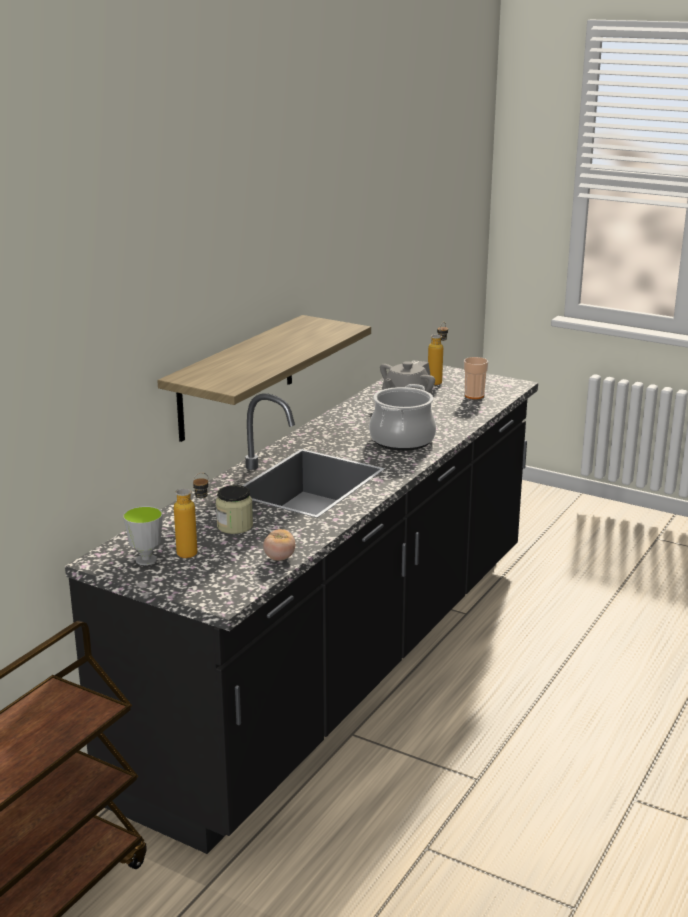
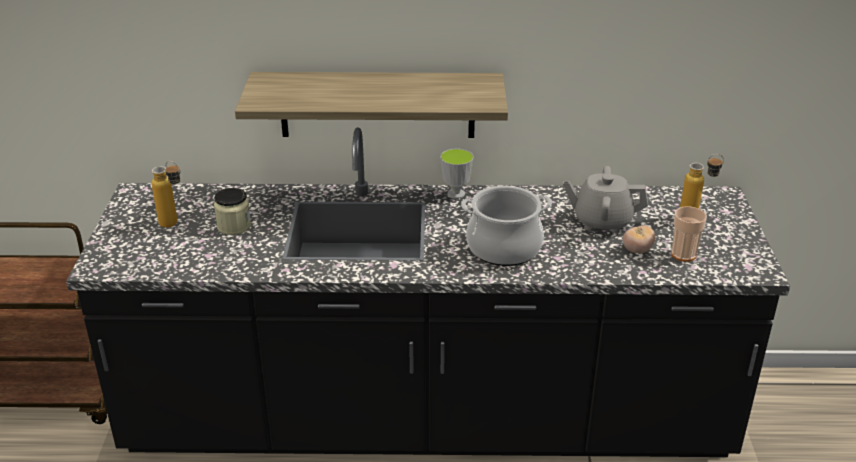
camera: 60 degrees right, 10 degrees up
(146, 560) = (146, 210): cup -> cup (456, 194)
(279, 558) = (187, 267): tomato -> tomato (637, 250)

